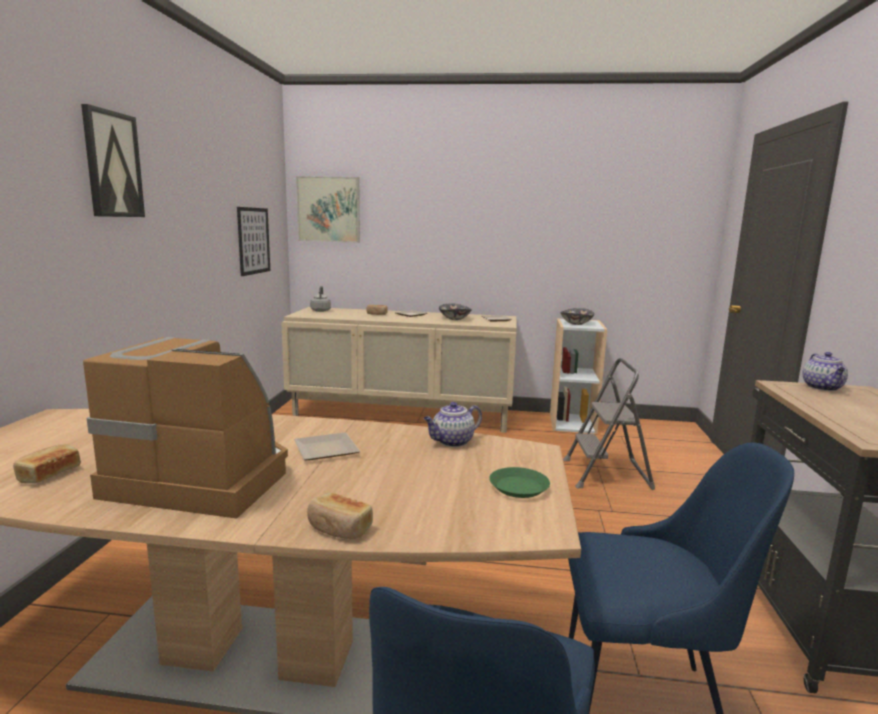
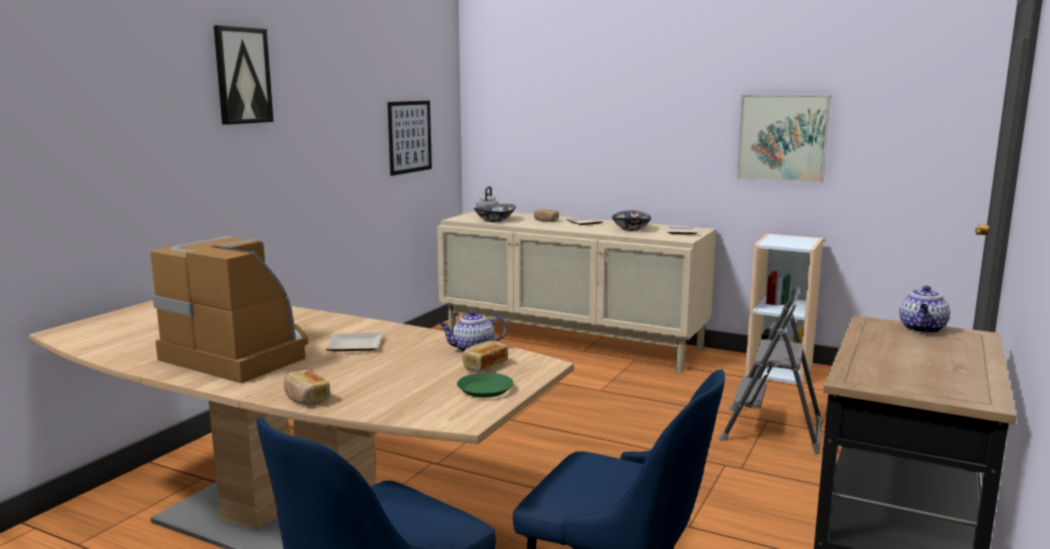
camera: 20 degrees right, 0 degrees up
(48, 474) = (140, 341): bread -> bread (484, 365)
(328, 209) = (503, 98): picture -> picture (782, 137)
(576, 323) = (782, 241): bowl -> bowl (495, 221)

